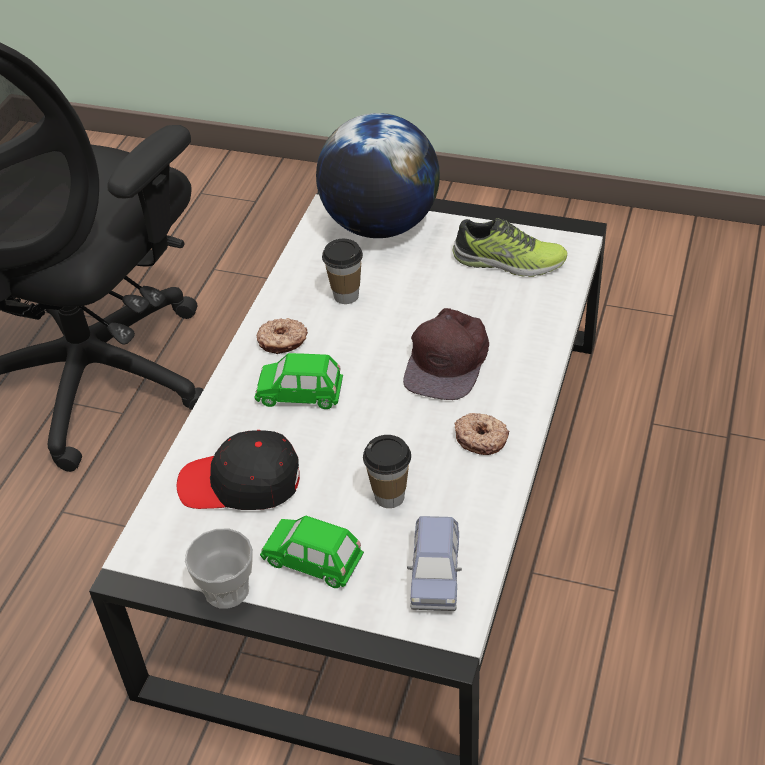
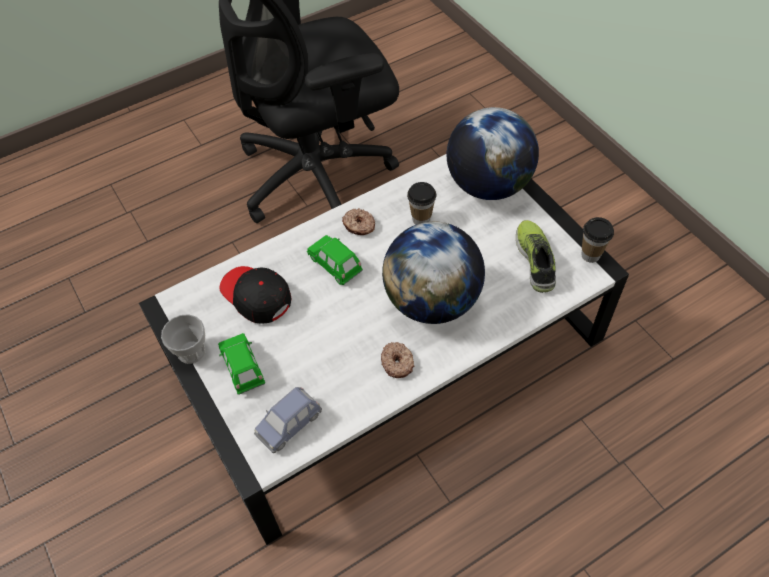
camera: 40 degrees right, 10 degrees up
(389, 496) = (315, 360): cup -> cup (590, 255)
(448, 361) = (432, 301): brown cap -> globe
(508, 262) = (536, 260): shoe -> shoe turned 150 degrees counterclockwise

